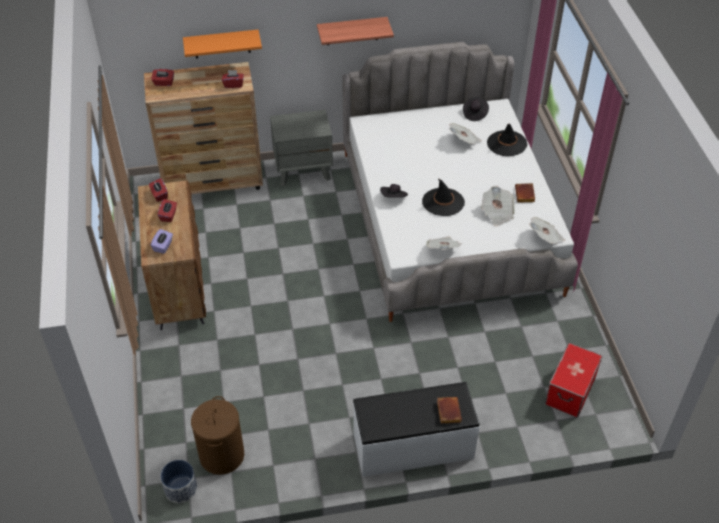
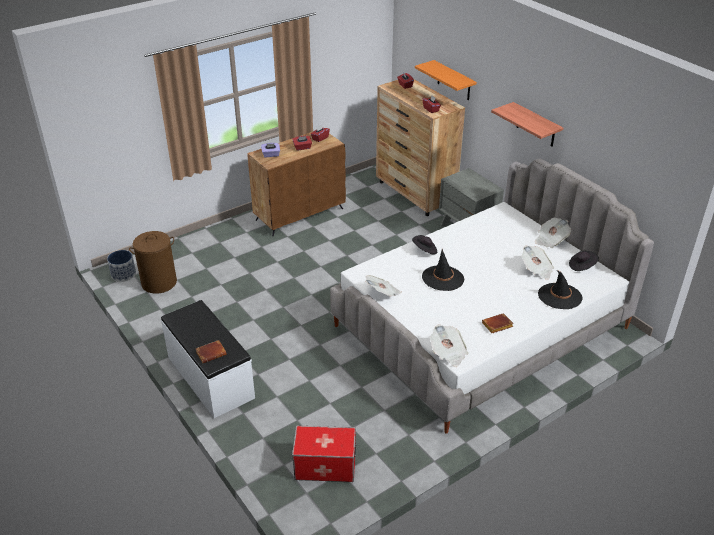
camera: 65 degrees right, 10 degrees down
(497, 213) = (456, 314): newspaper -> newspaper (550, 240)

